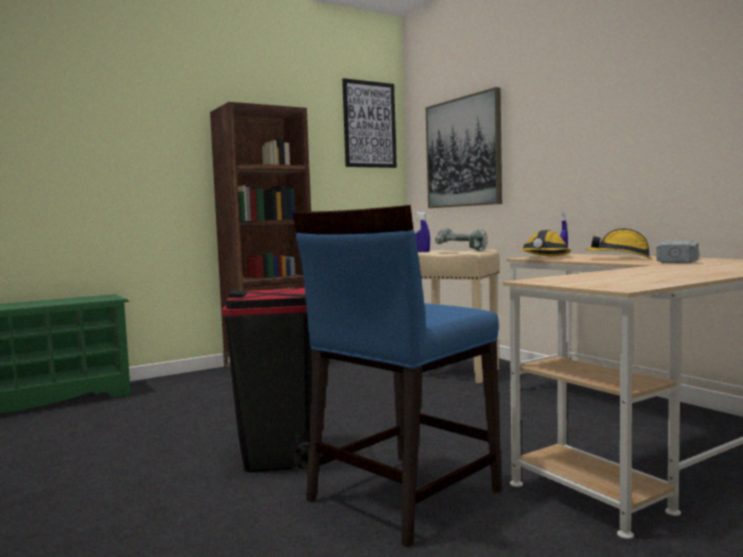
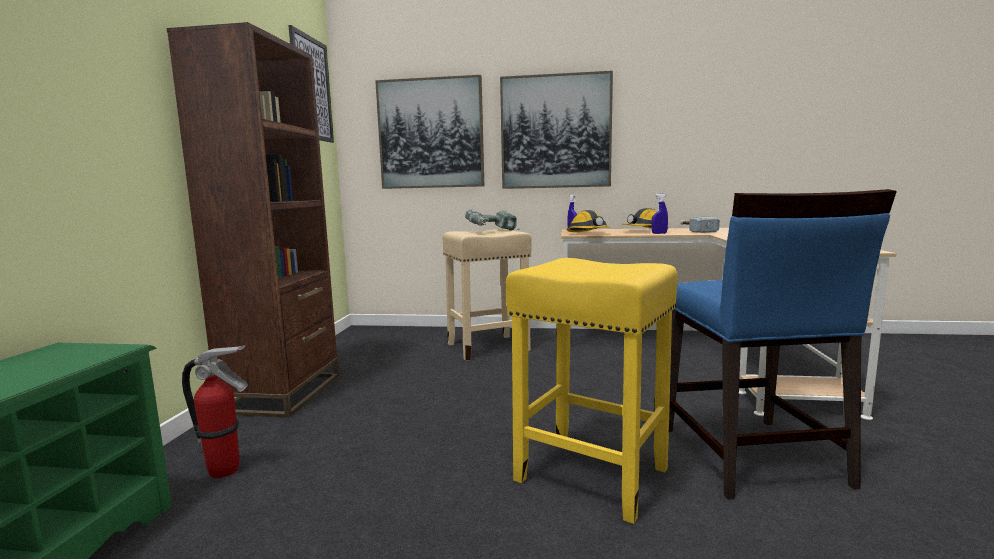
camera: 50 degrees left, 5 degrees up
(170, 390) = (225, 471): none -> fire extinguisher
(281, 454) = (588, 474): black trash can -> yellow stool
(422, 252) = (468, 234): blue spray bottle -> blue spray bottle (659, 233)
(563, 139) = (555, 132): none -> picture

